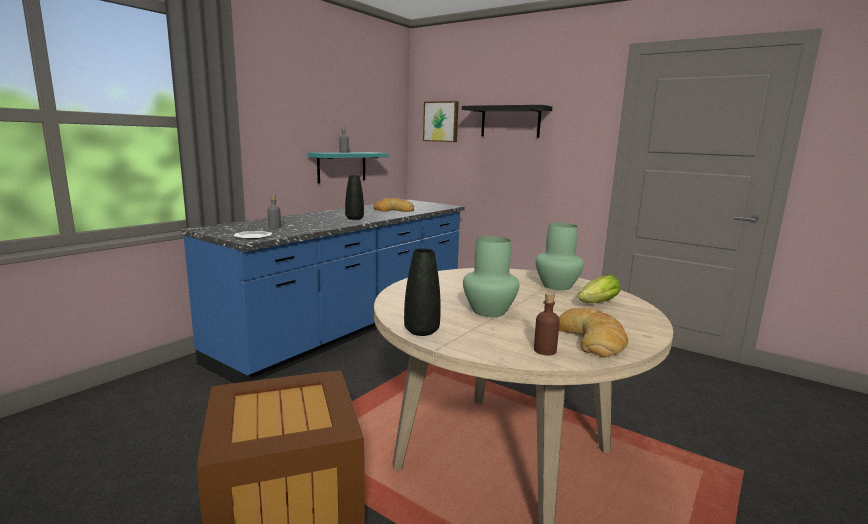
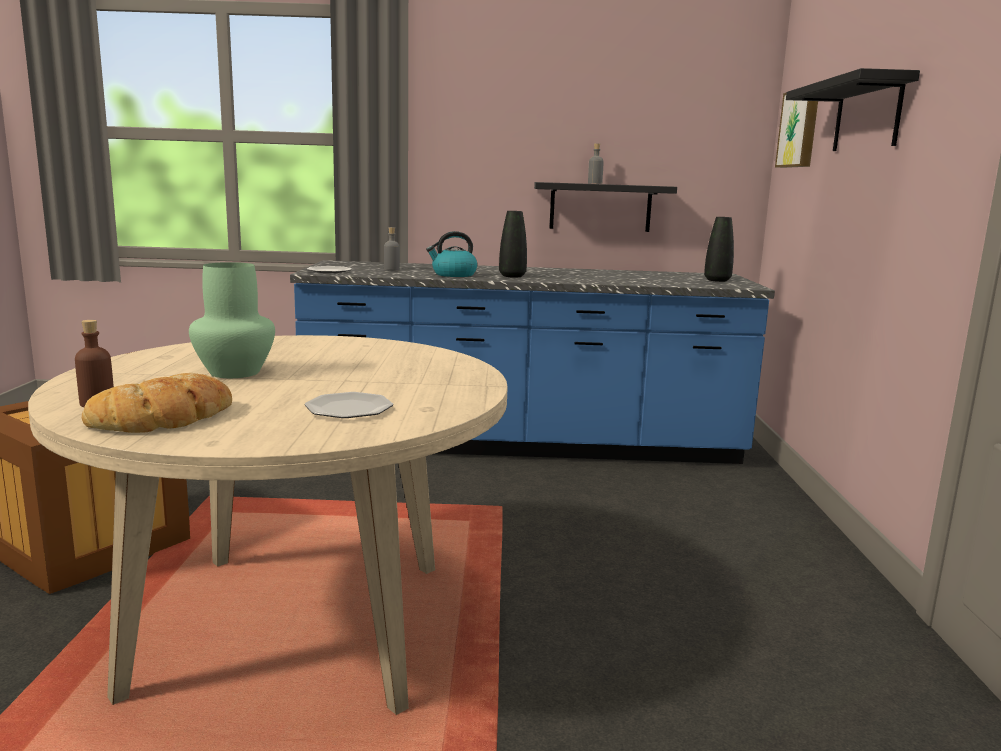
camera: 55 degrees right, 0 degrees up
(327, 223) = (453, 275): none -> kettle
(342, 167) = (600, 207): turquoise shelf -> black shelf
(393, 210) = (618, 278): bread -> none
(421, 331) = (126, 361): black vase -> black vase (717, 280)
(556, 286) = (419, 386): green vase -> none
(595, 304) = (349, 409): lettuce -> plate

